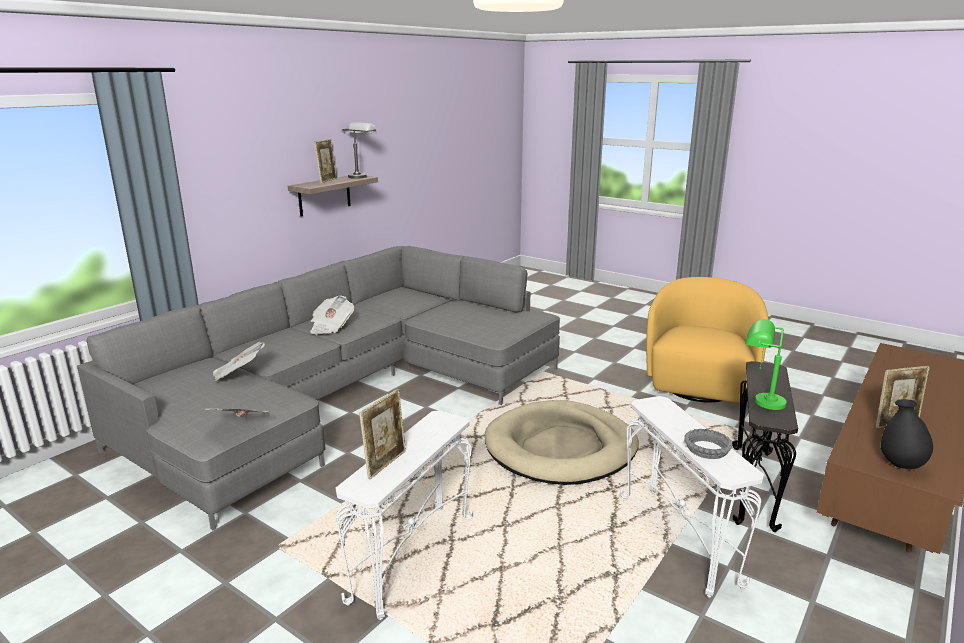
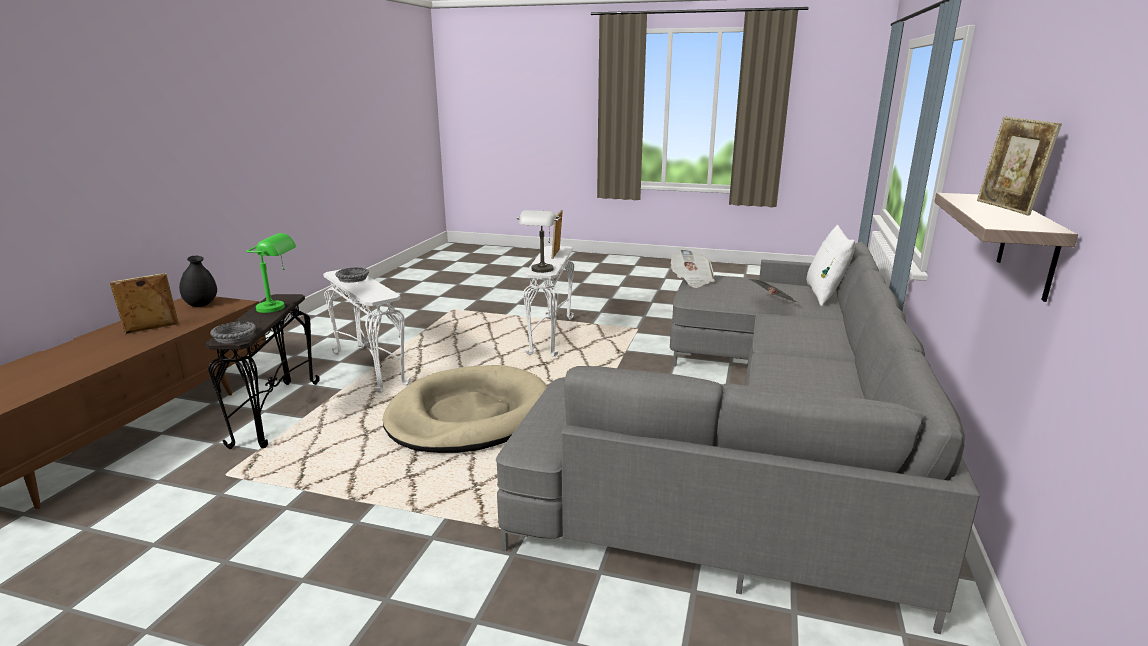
camera: 160 degrees right, 0 degrees up
(166, 377) = (824, 295): none -> white pillow
(331, 327) = (804, 362): newspaper -> none
(361, 176) = (1024, 226): grey table lamp -> grey table lamp (541, 271)
(699, 383) = (232, 567): yellow armchair -> none
(766, 369) = (235, 337): none -> grey bowl

